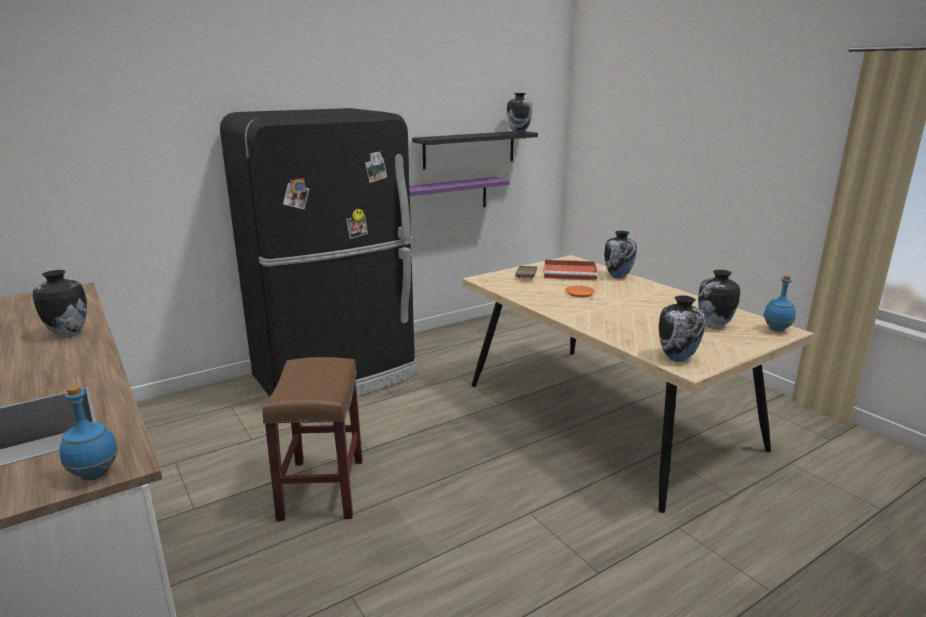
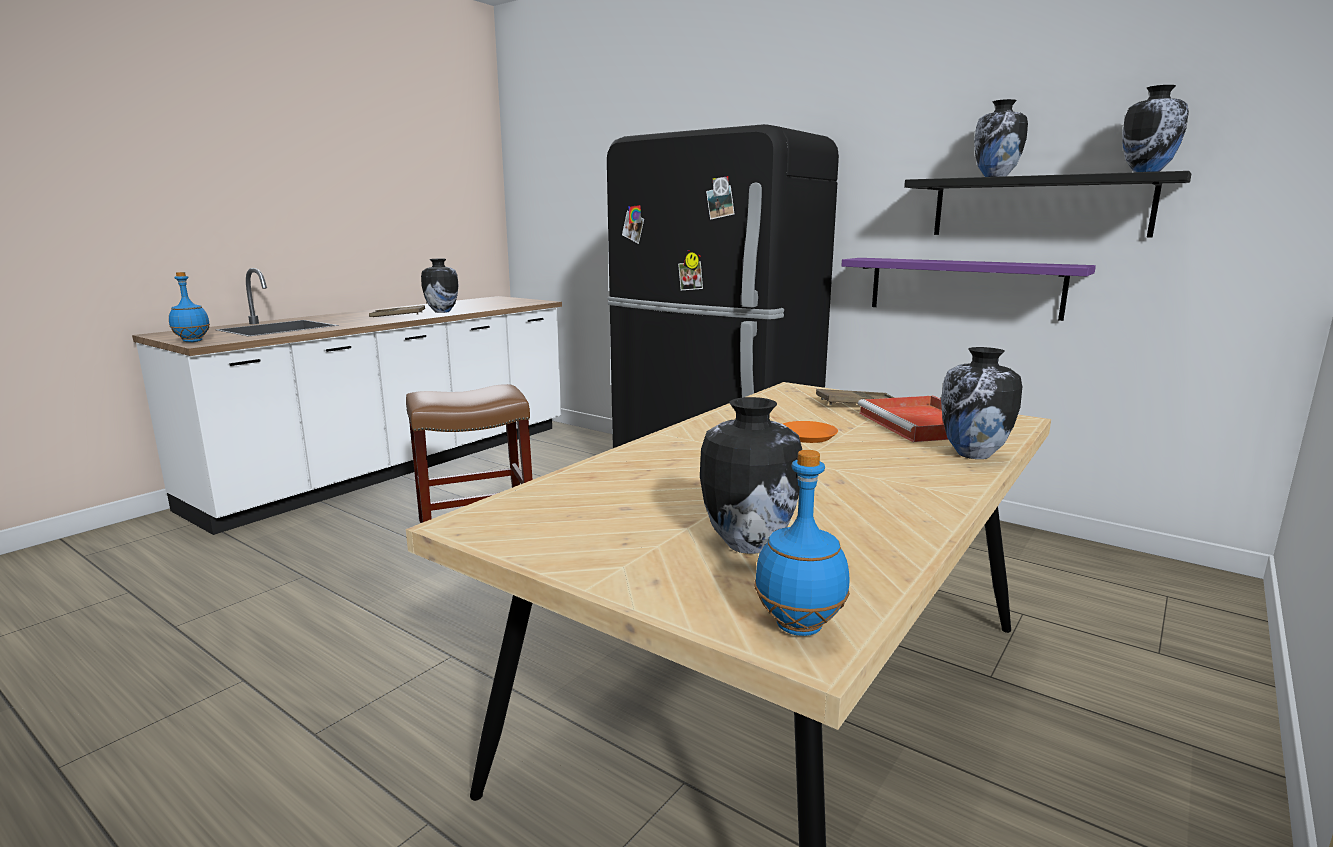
camera: 70 degrees right, 5 degrees down
(59, 356) = (397, 315): none -> brown tray
(677, 358) = (523, 513): vase -> vase (995, 177)

